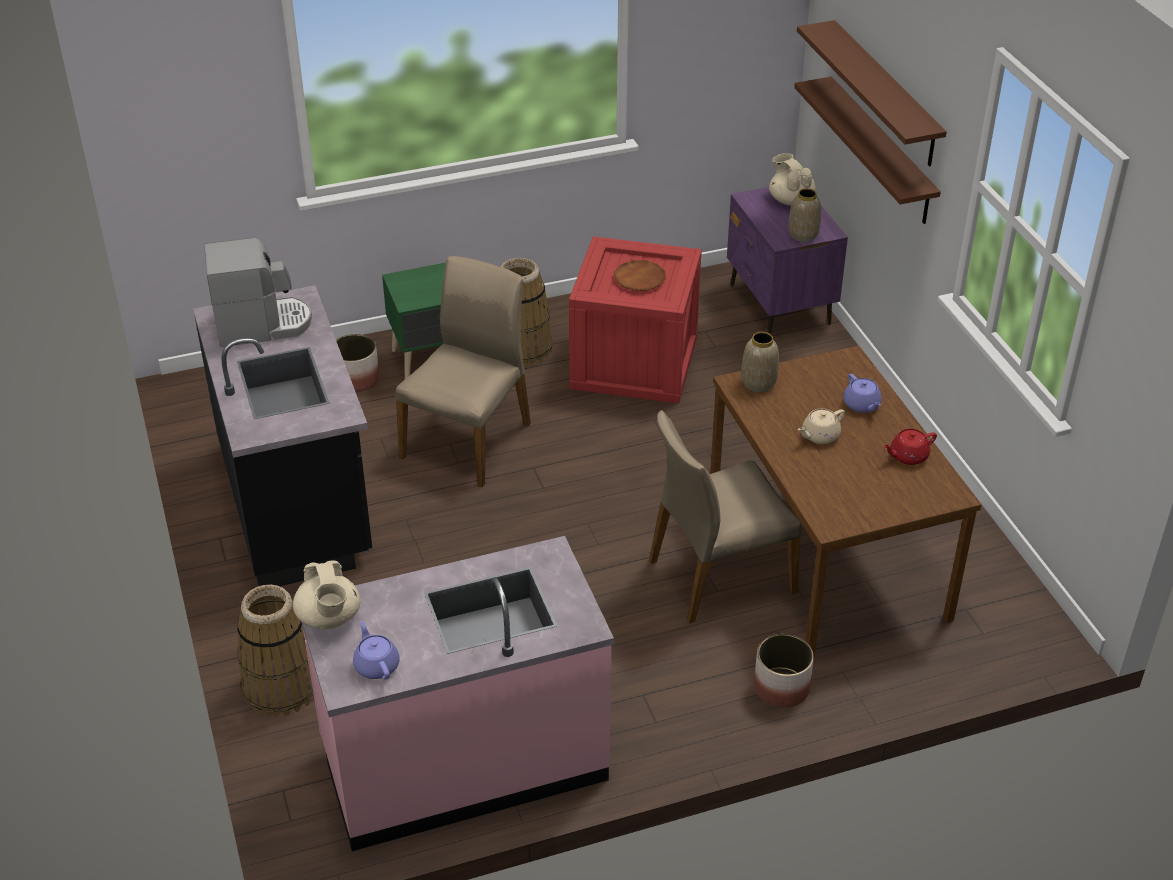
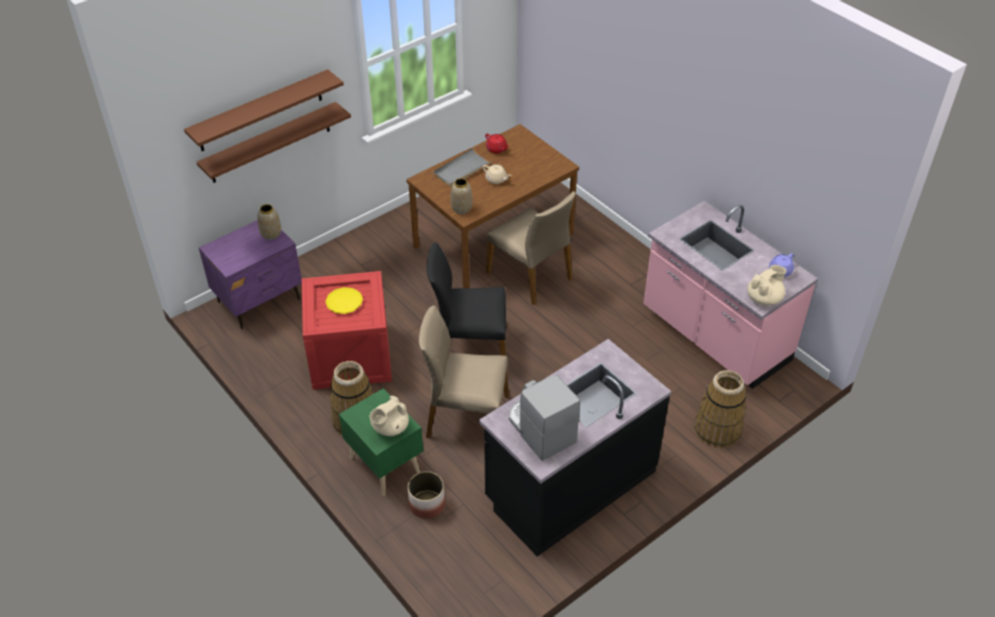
camera: 110 degrees left, 5 degrees up
(590, 471) = (470, 349): none -> black chair
(639, 279) = (344, 302): brown plate -> yellow plate
(781, 688) = (596, 239): planter -> none
(790, 200) = (226, 247): beige teapot -> beige teapot (389, 428)
(862, 405) = (462, 169): purple teapot -> grey tray

